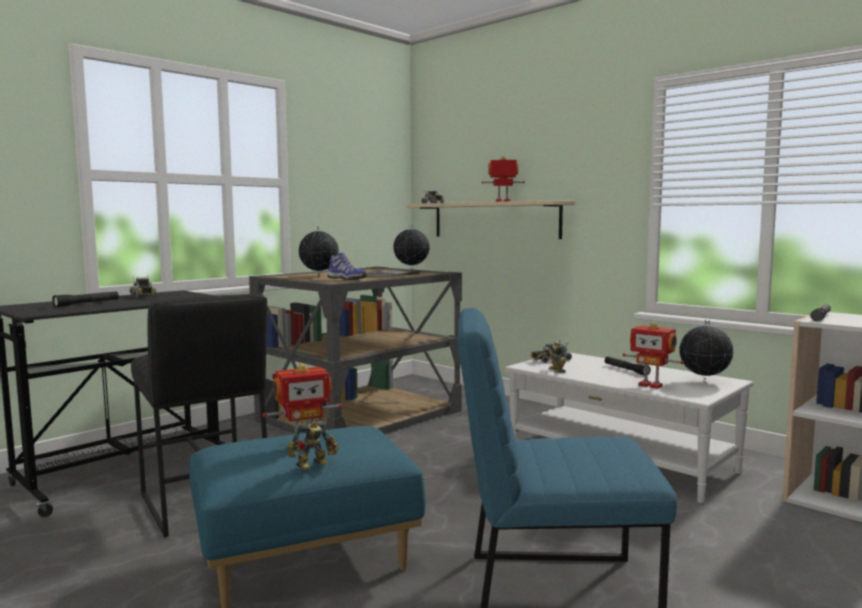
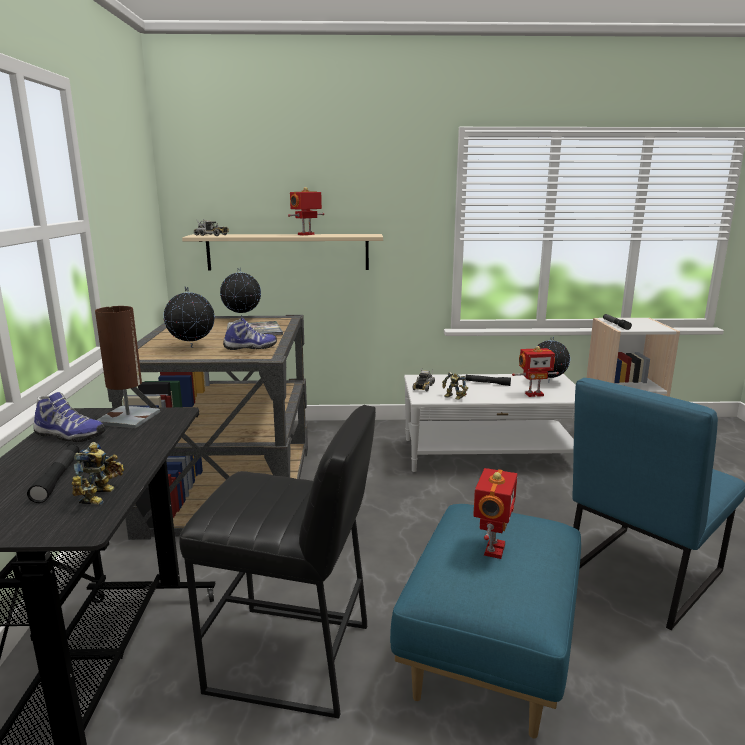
camera: 45 degrees left, 10 degrees up
(143, 296) = (68, 436): toy truck -> shoe
(186, 295) = (128, 418): none -> brown table lamp
(314, 465) = (552, 564): toy robot -> toy robot (101, 496)

